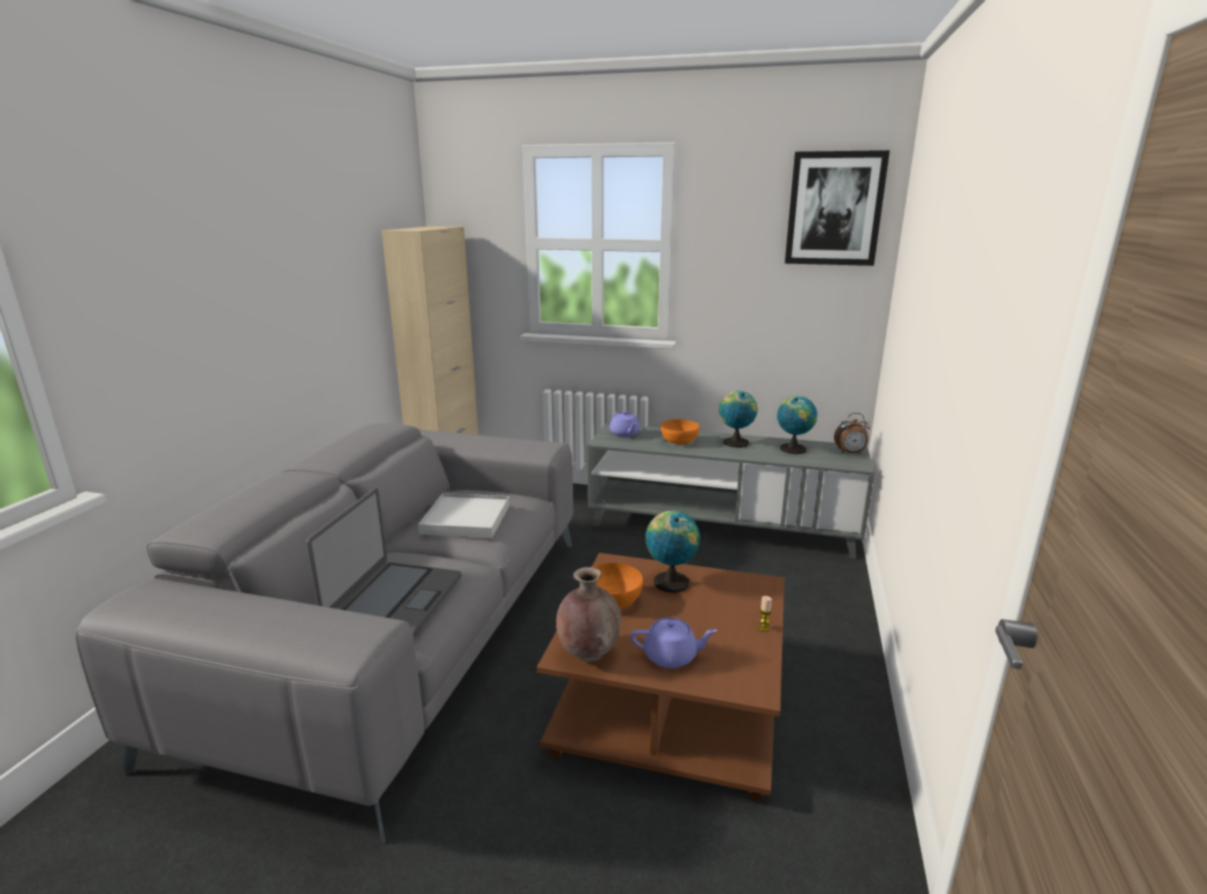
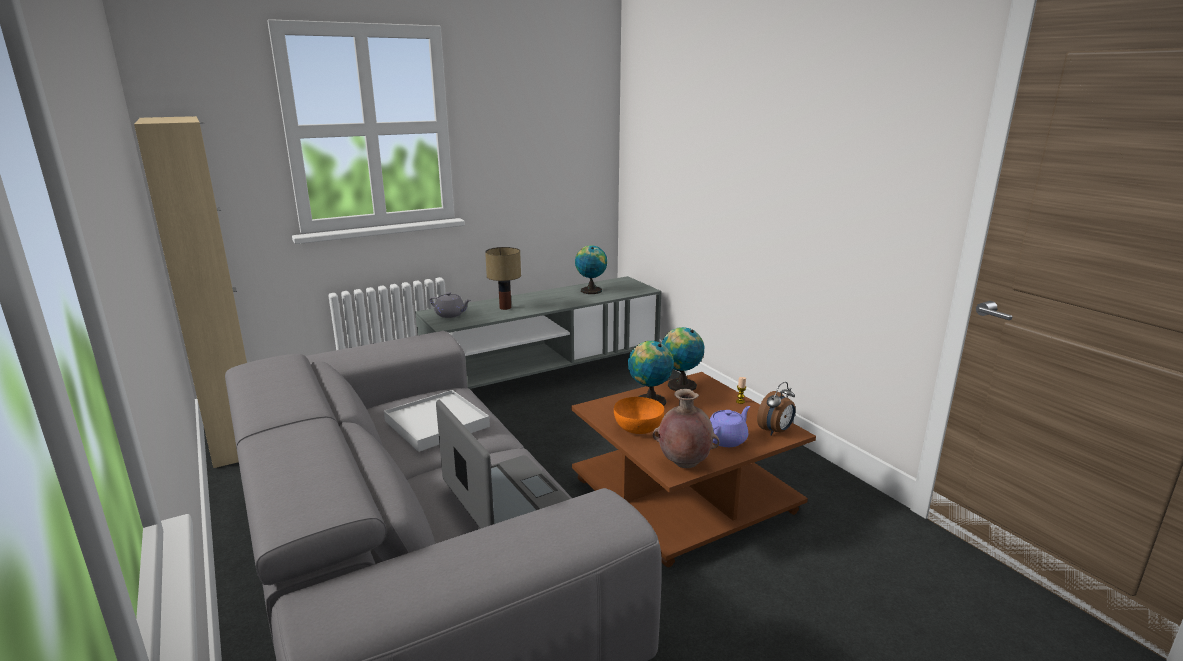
camera: 45 degrees left, 0 degrees up
(624, 434) = (451, 314): purple teapot -> grey teapot
(678, 441) = (505, 308): orange bowl -> table lamp
(735, 442) = (545, 297): globe -> globe (679, 385)
(834, 209) = (575, 88): picture -> none
(850, 453) = (628, 283): alarm clock -> alarm clock (775, 431)

